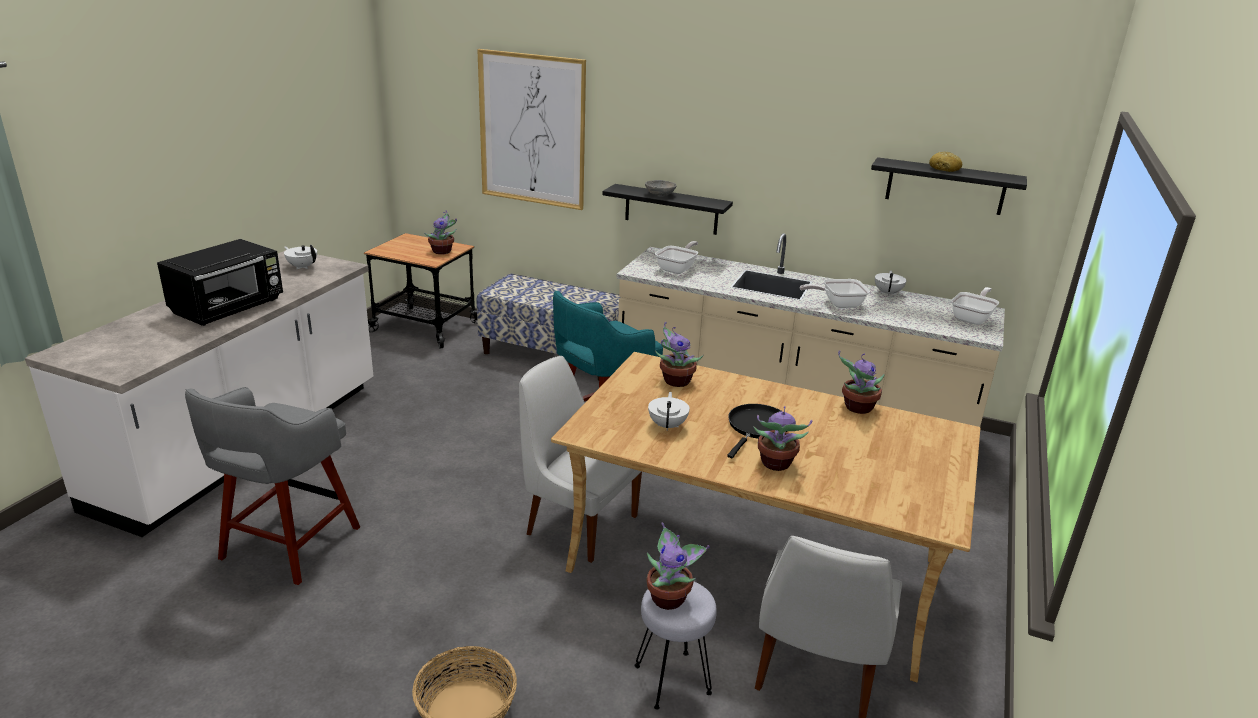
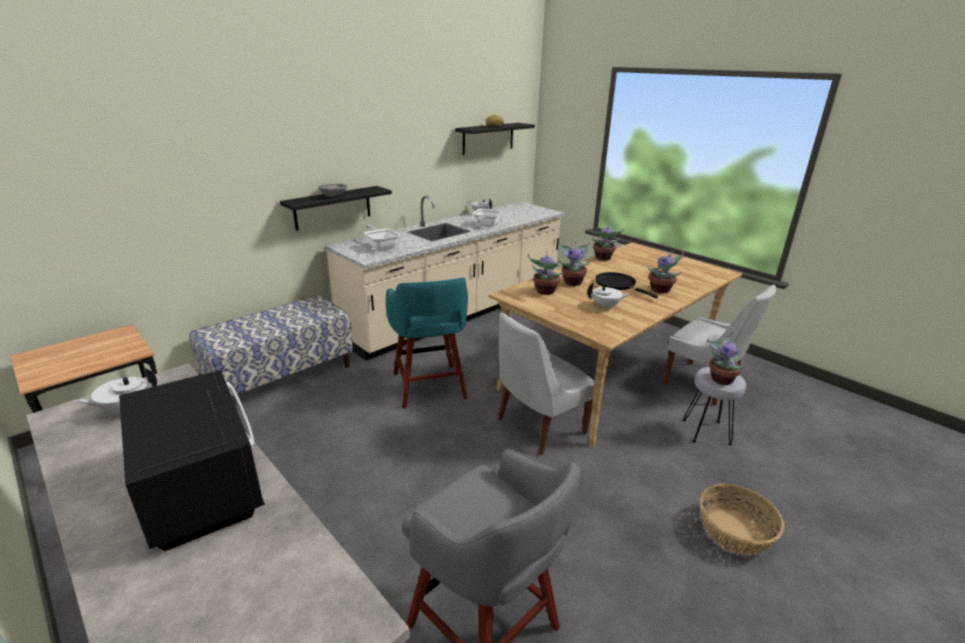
camera: 65 degrees left, 0 degrees up
(443, 251) = (117, 342): potted plant -> potted plant (572, 282)
(532, 130) = (175, 171): picture -> none
(668, 425) = (606, 306): white teapot -> white teapot turned 150 degrees clockwise
(972, 318) = (528, 208): frying pan -> none

